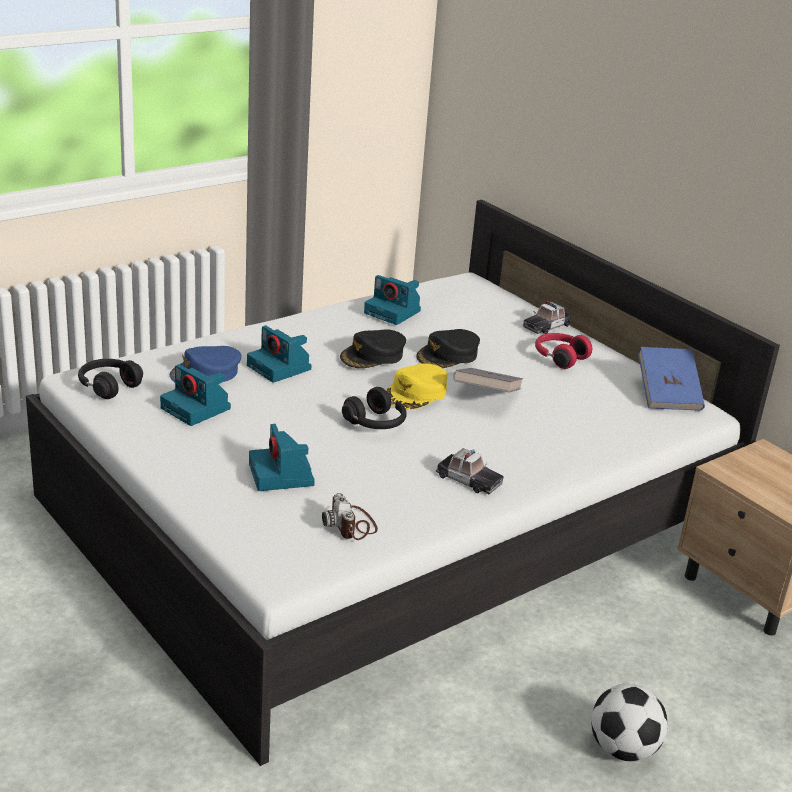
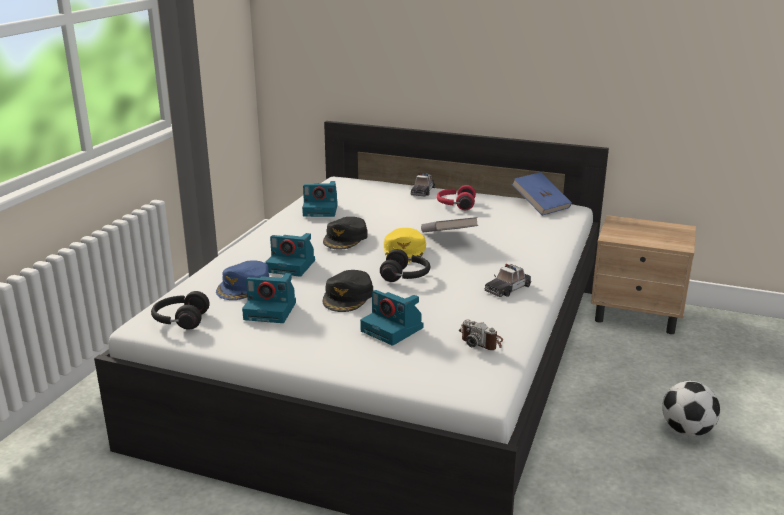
camera: 30 degrees left, 5 degrees down
(448, 355) = (392, 223): black cap -> black cap (348, 297)
(468, 479) = (507, 288): toy car -> toy car turned 135 degrees clockwise

